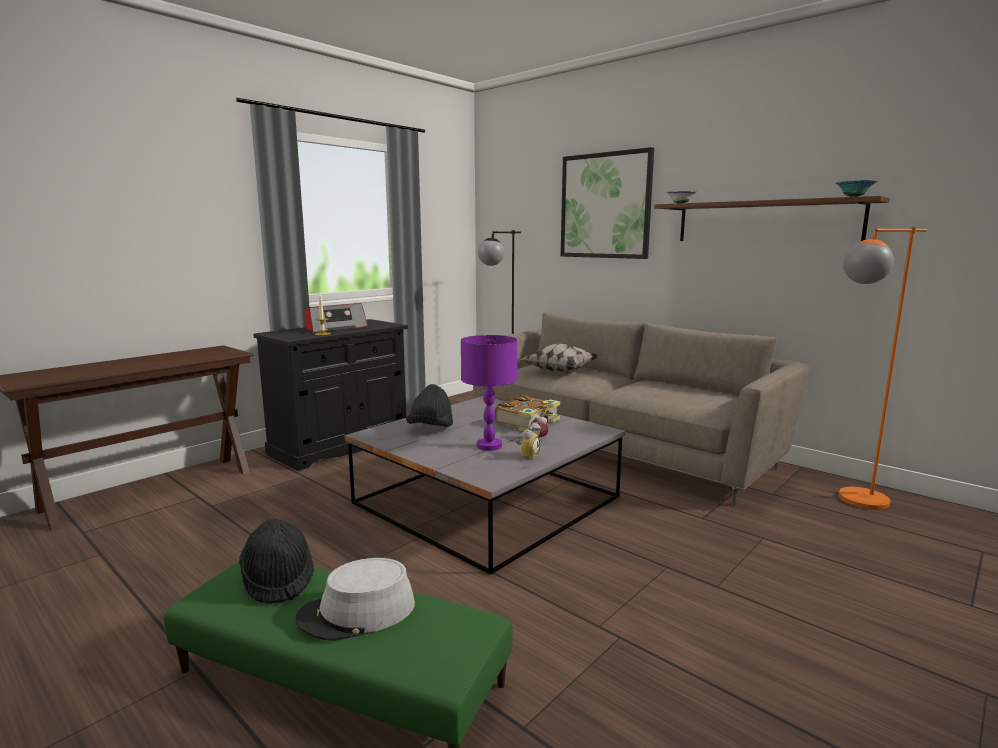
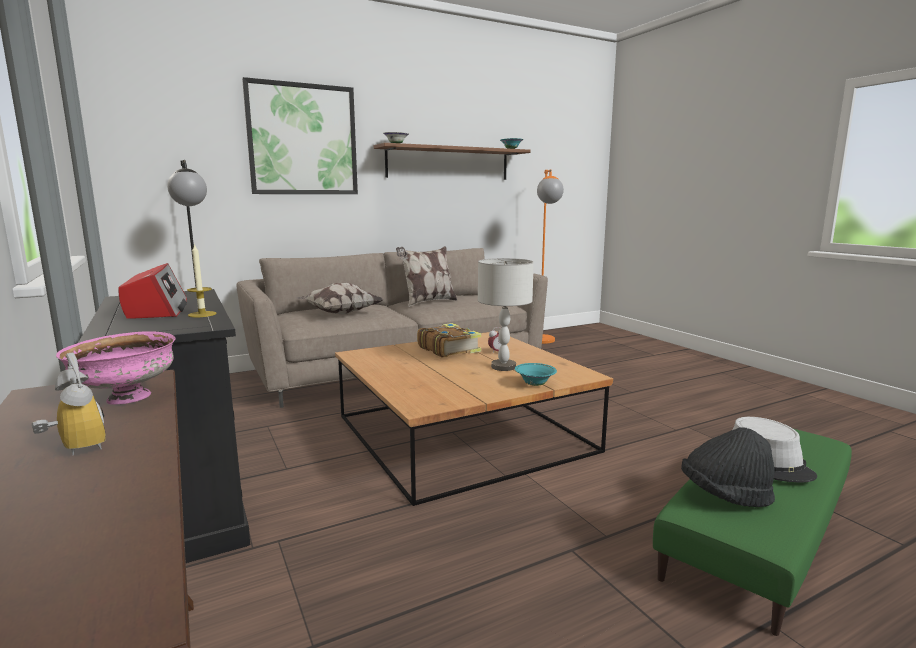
camera: 70 degrees left, 0 degrees up
(205, 355) = (126, 399): none -> pink bowl
(431, 429) = (431, 380): black hat -> none
(444, 461) = (534, 384): none -> turquoise bowl
(487, 499) = (463, 433): grey coffee table -> brown coffee table
(489, 446) = (503, 367): purple table lamp -> grey table lamp
(527, 455) = (535, 359): alarm clock -> alarm clock (73, 448)
(655, 385) = (428, 302): none -> pillow

